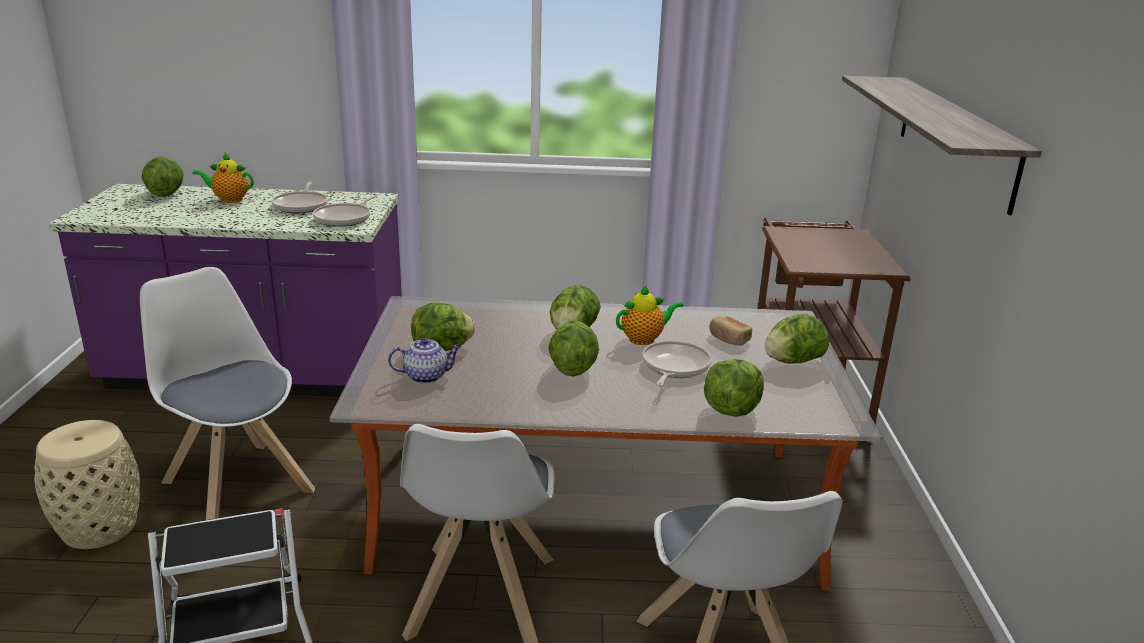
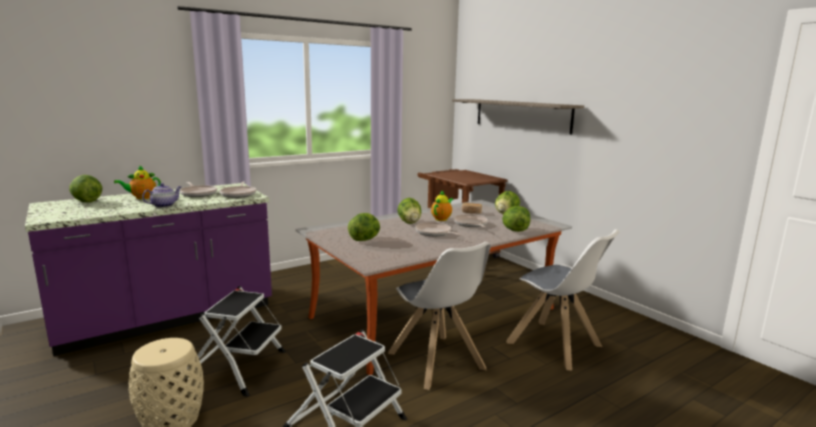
camera: 35 degrees left, 10 degrees down
(236, 484) = (235, 367): chair -> step ladder
(426, 376) = (379, 249): teapot -> teapot (164, 205)
(572, 368) = (434, 233): lettuce -> frying pan

